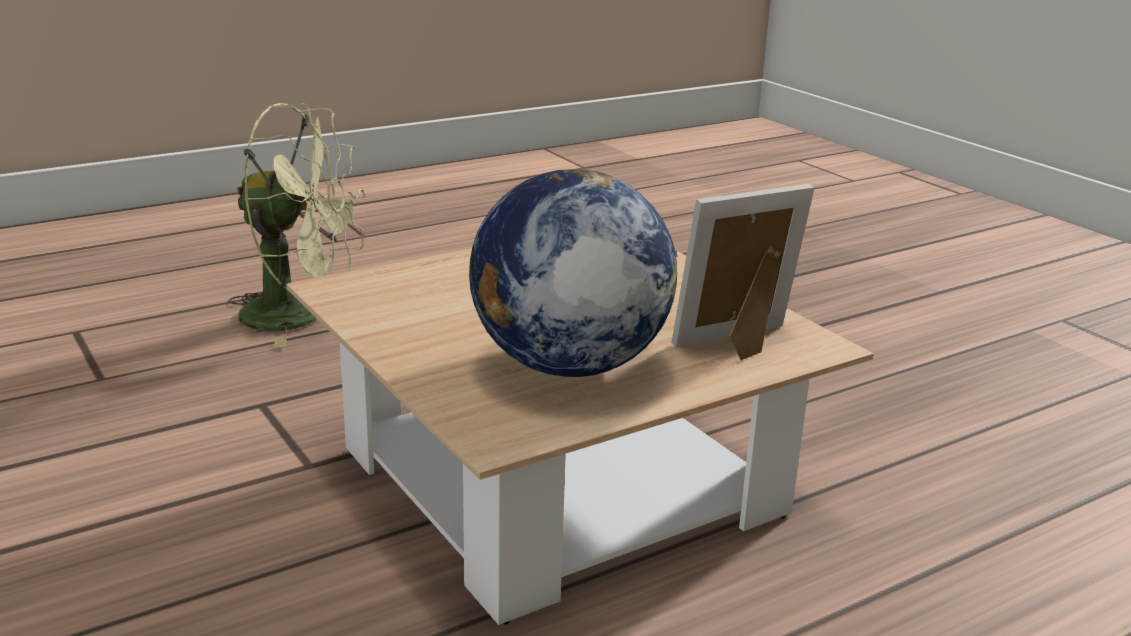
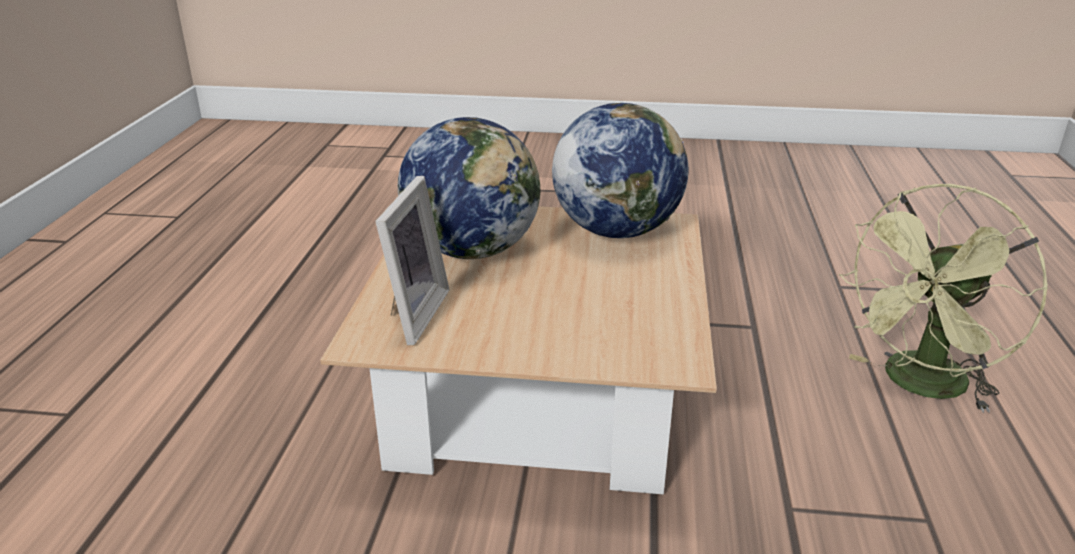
camera: 130 degrees right, 5 degrees up
(396, 309) = (616, 230): none -> globe

